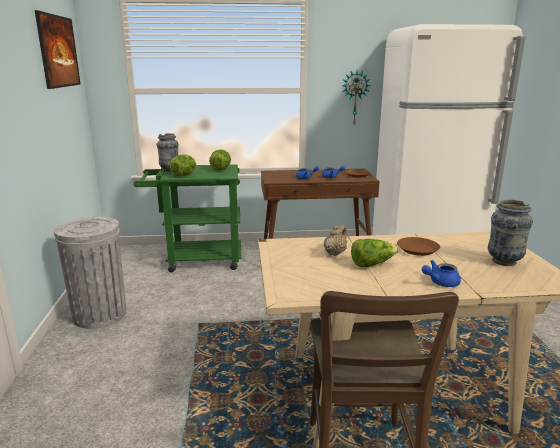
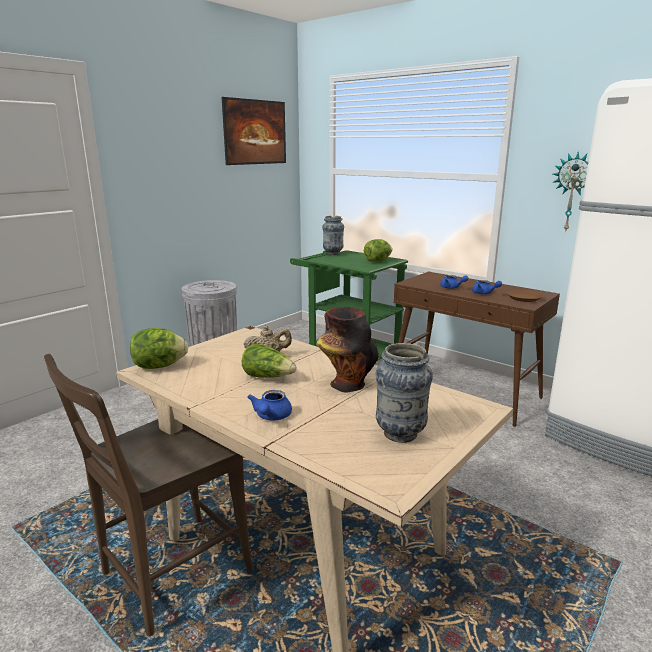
camera: 45 degrees right, 0 degrees up
(184, 175) = (332, 260): lettuce -> lettuce (159, 366)
(417, 250) = (346, 384): brown plate -> vase
(440, 283) = (271, 417): blue teapot -> blue teapot turned 105 degrees counterclockwise

